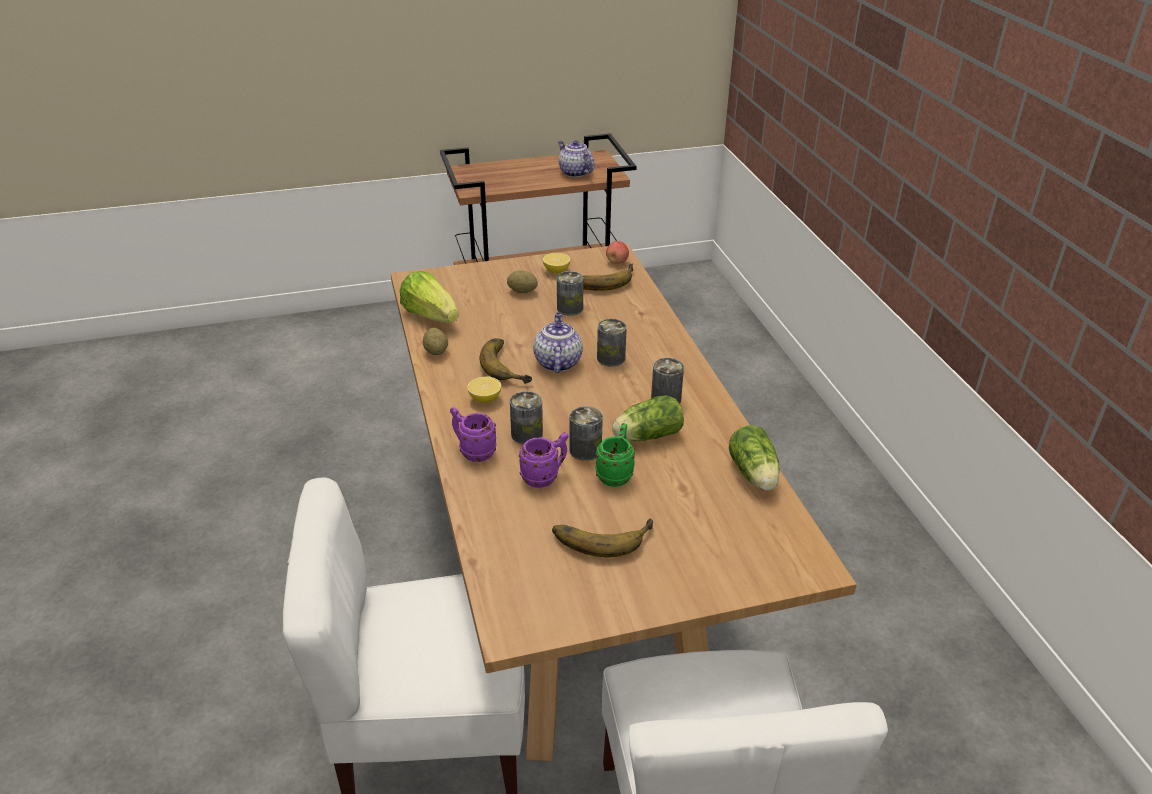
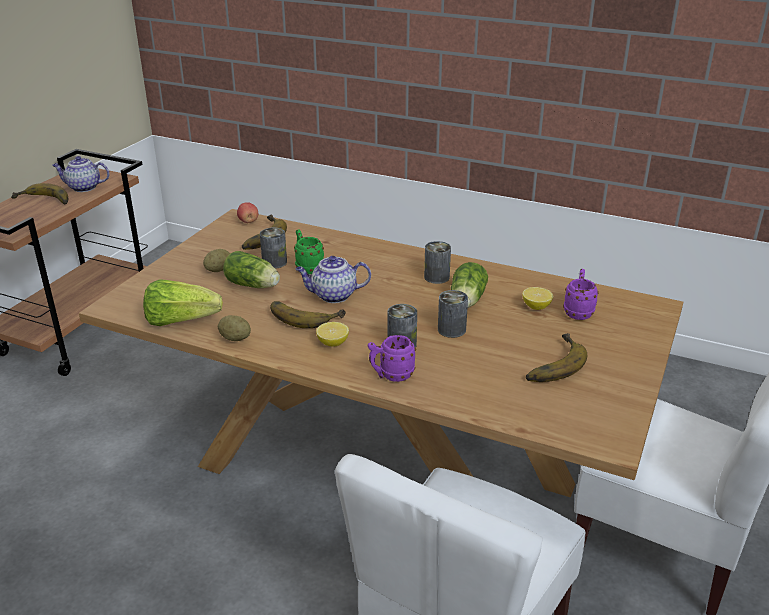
camera: 50 degrees left, 5 degrees down
(530, 172) = (42, 201): none -> banana
(545, 476) = (461, 358): purple mug -> purple mug (578, 311)
(556, 270) = (216, 246): lemon -> lemon (536, 306)
(557, 362) = (333, 296): teapot -> teapot turned 45 degrees counterclockwise
(611, 358) = (361, 275): can -> none
(616, 473) = (492, 329): green mug -> green mug (307, 267)
(754, 475) = (553, 285): lettuce -> lettuce (254, 285)

